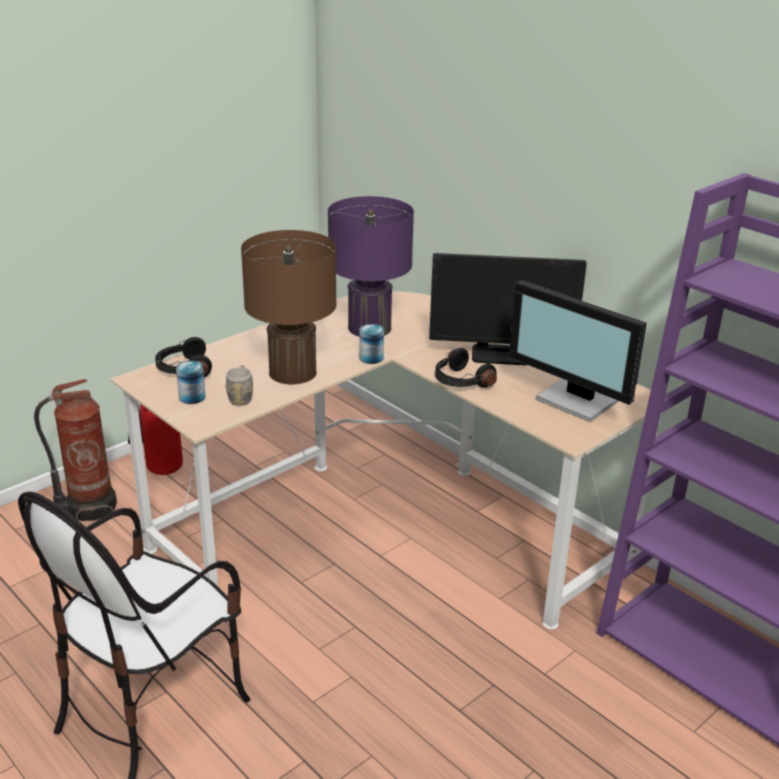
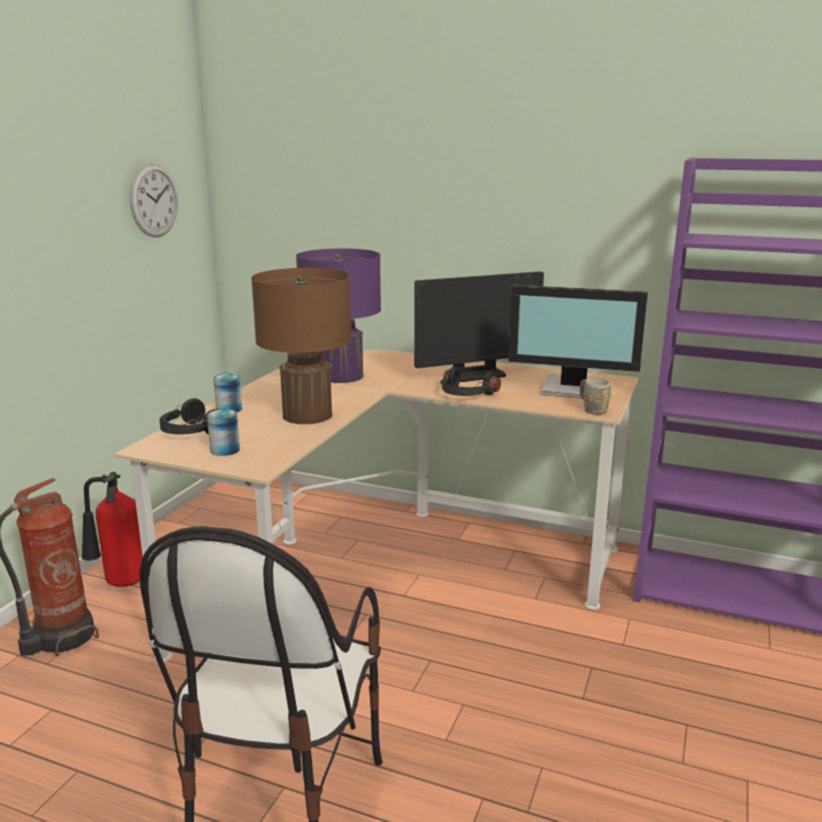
camera: 25 degrees left, 10 degrees down
(241, 397) = (277, 440): grey mug -> grey mug (592, 409)
(244, 113) = (154, 200): none -> wall clock
(371, 358) = (369, 394): can -> can (229, 409)

